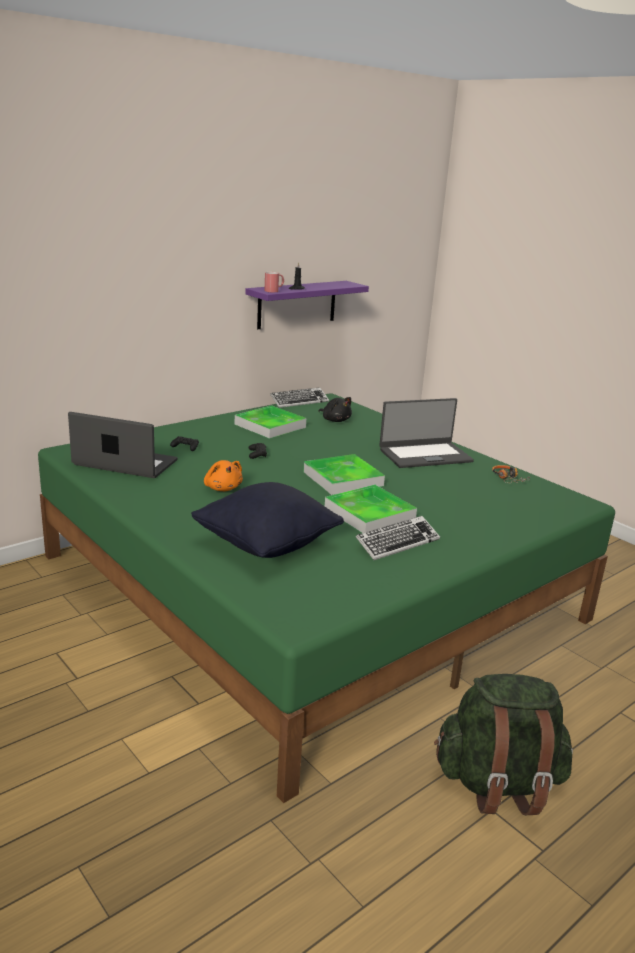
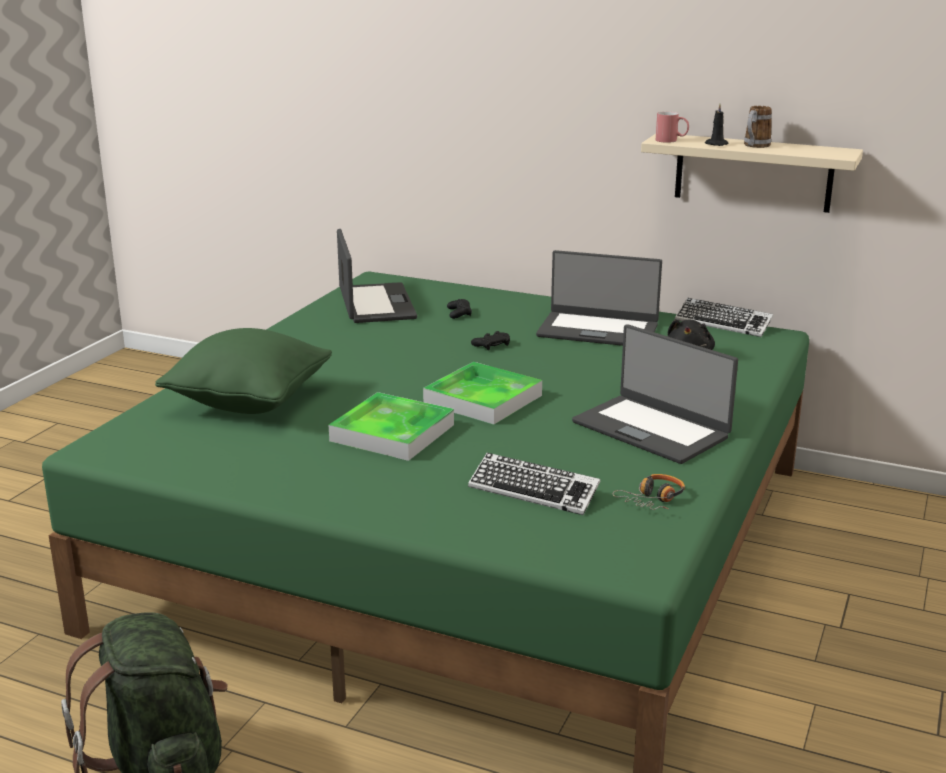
camera: 65 degrees right, 0 degrees up
(222, 488) = (369, 353): orange plush toy -> none
(266, 545) = (249, 402): black pillow -> green pillow
(270, 426) = (598, 330): tray -> laptop
(297, 304) = (753, 172): purple shelf -> beige shelf
(312, 286) = (754, 146): none -> mug
(397, 543) = (326, 462): keyboard -> keyboard (533, 491)

